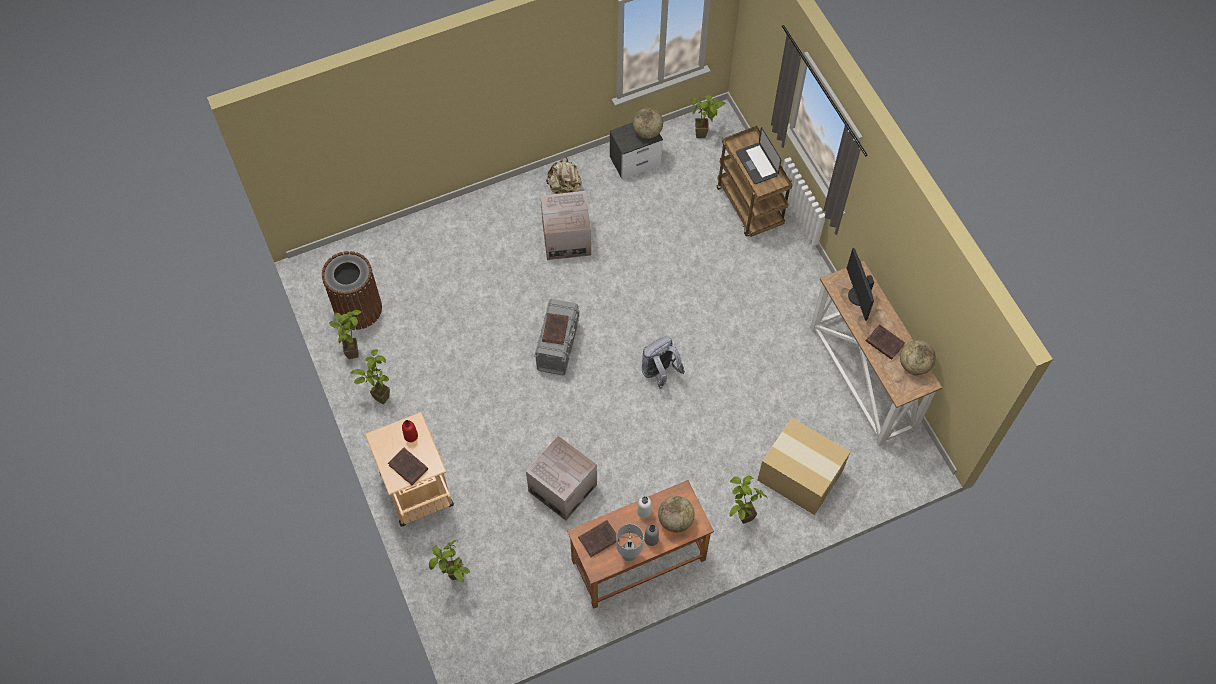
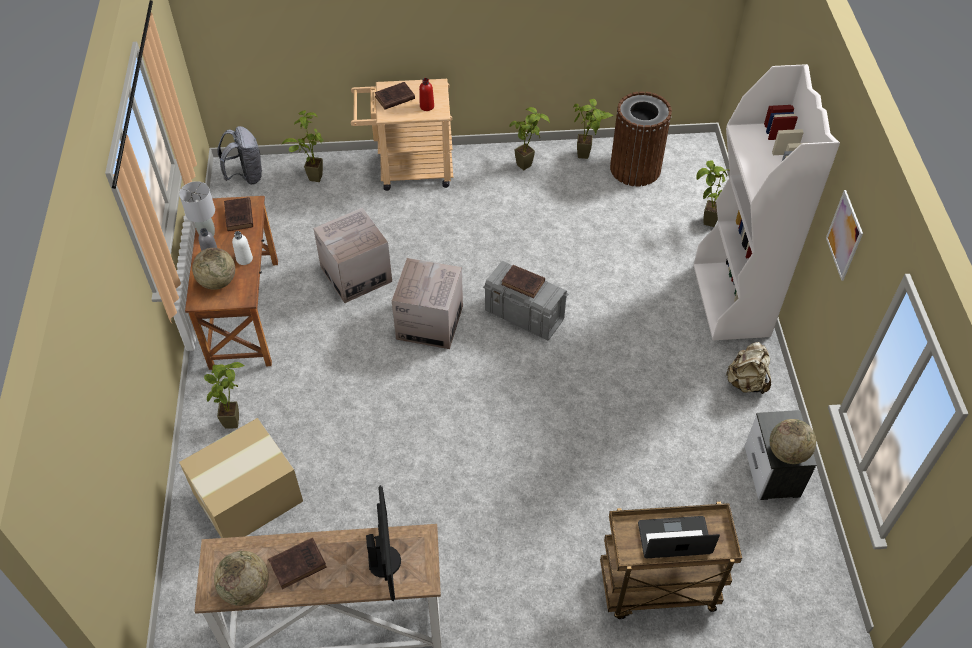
camera: 110 degrees right, 10 degrees down
(489, 210) = (731, 301): none -> white bookcase
(542, 64) = (844, 235): none -> picture
(566, 238) = (668, 363): cardboard box -> cardboard box (429, 322)
(659, 373) = (448, 399): grey backpack -> grey backpack (246, 176)
(705, 135) = (799, 575): potted plant -> potted plant (706, 225)
(858, 296) = (385, 560): monitor -> monitor turned 75 degrees clockwise

